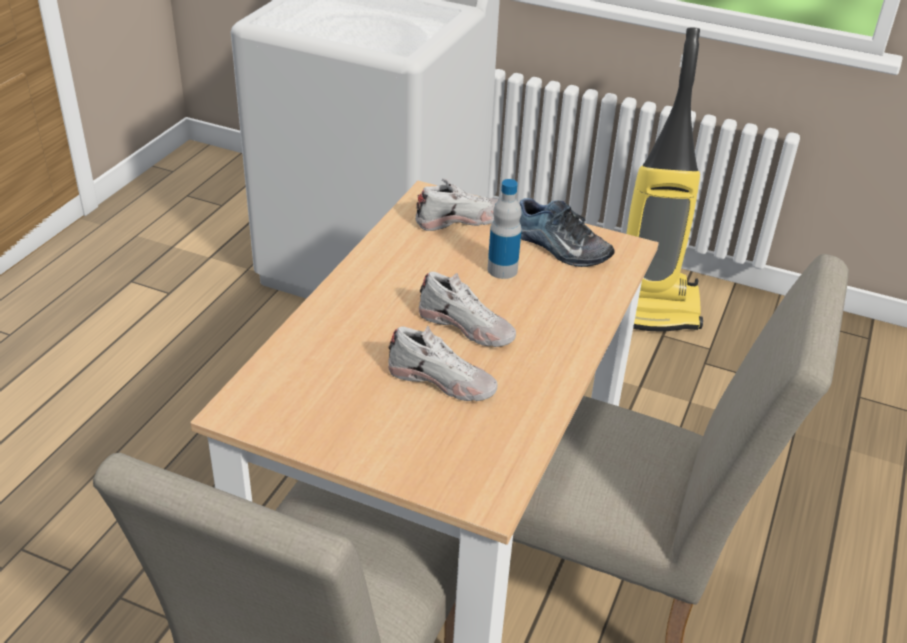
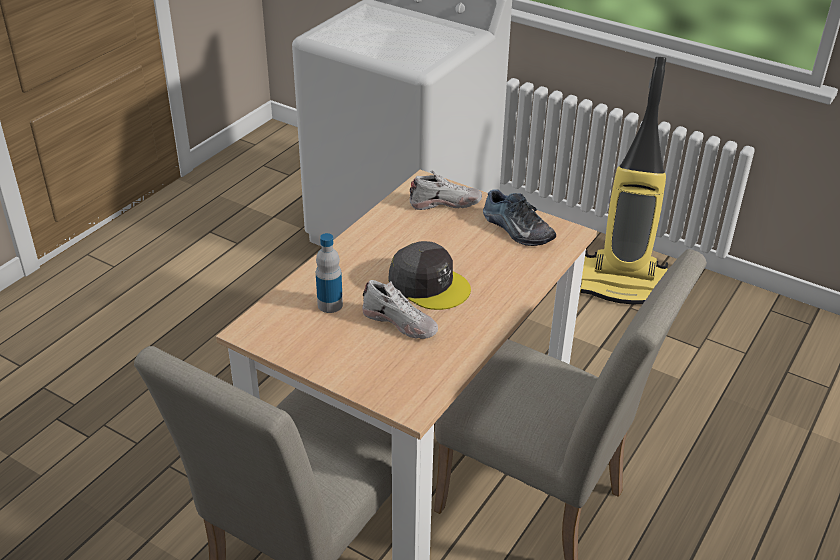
camera: 10 degrees right, 0 degrees up
(467, 326) = (429, 284): white shoe -> grey cap
(502, 270) = (467, 244): bottle -> bottle (330, 305)

